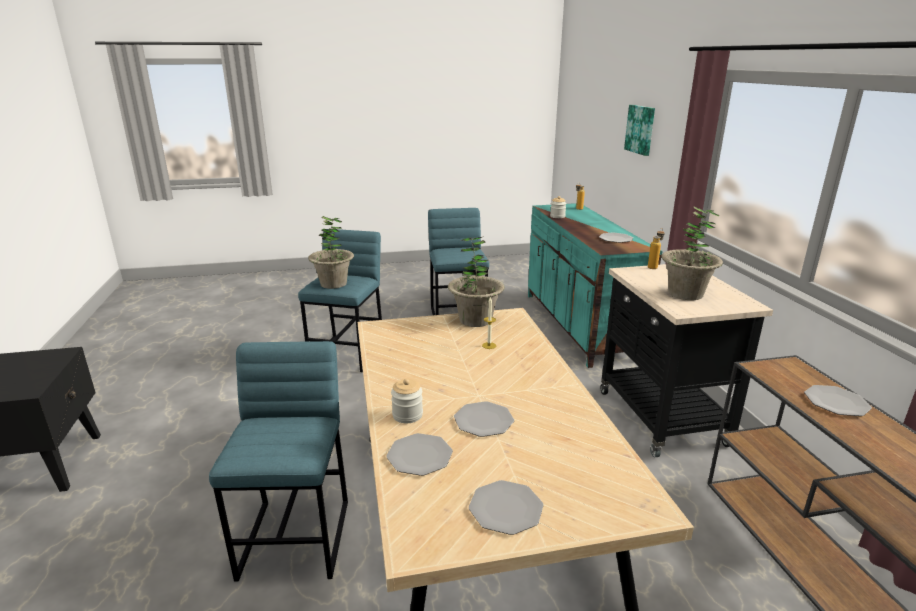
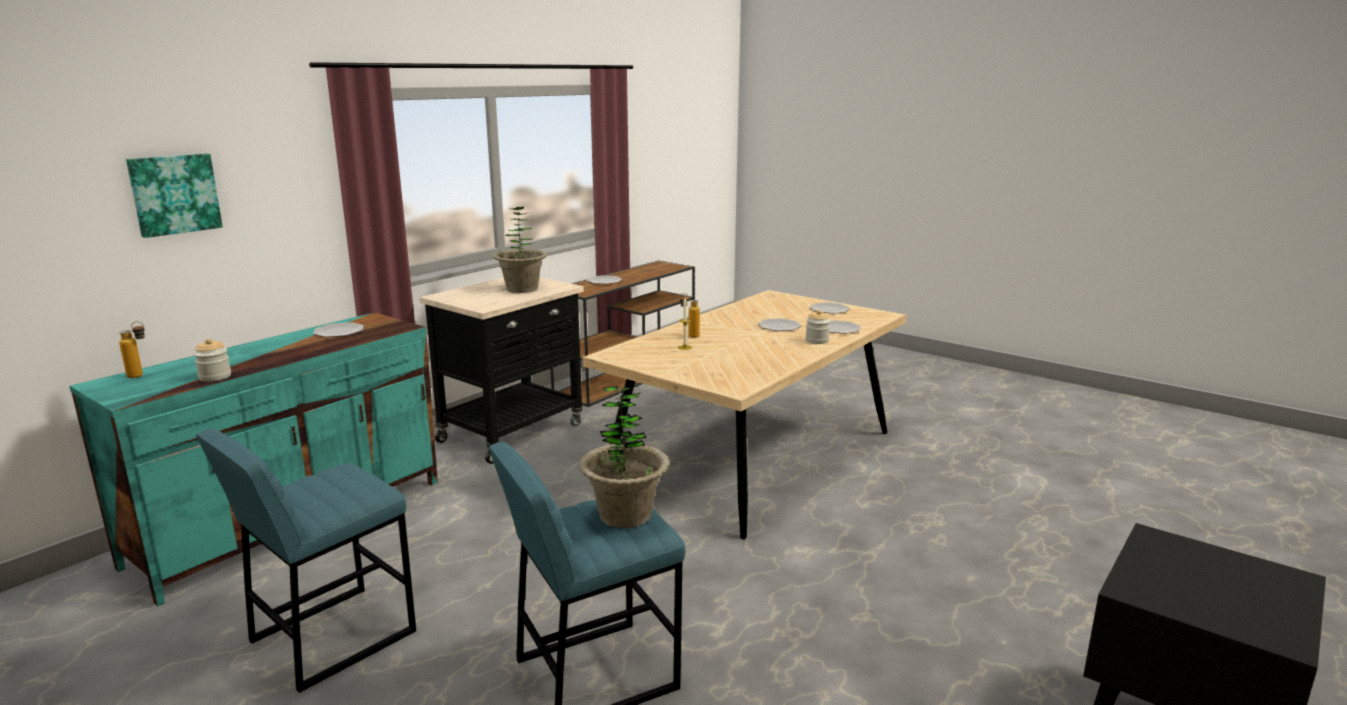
camera: 130 degrees left, 5 degrees down
(296, 535) = (882, 509): blue stool -> none
(475, 320) = (645, 363): potted plant -> none
(654, 266) = (454, 303): bottle -> bottle (689, 336)

